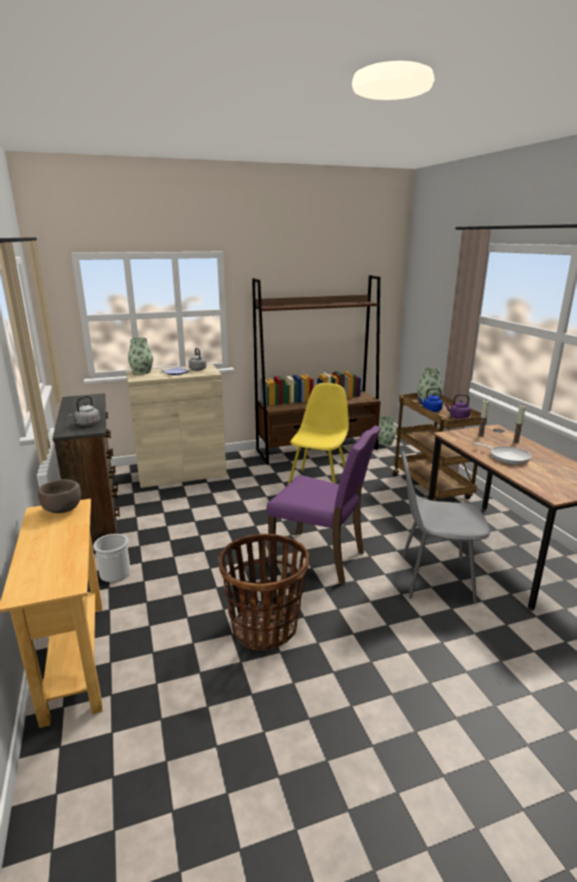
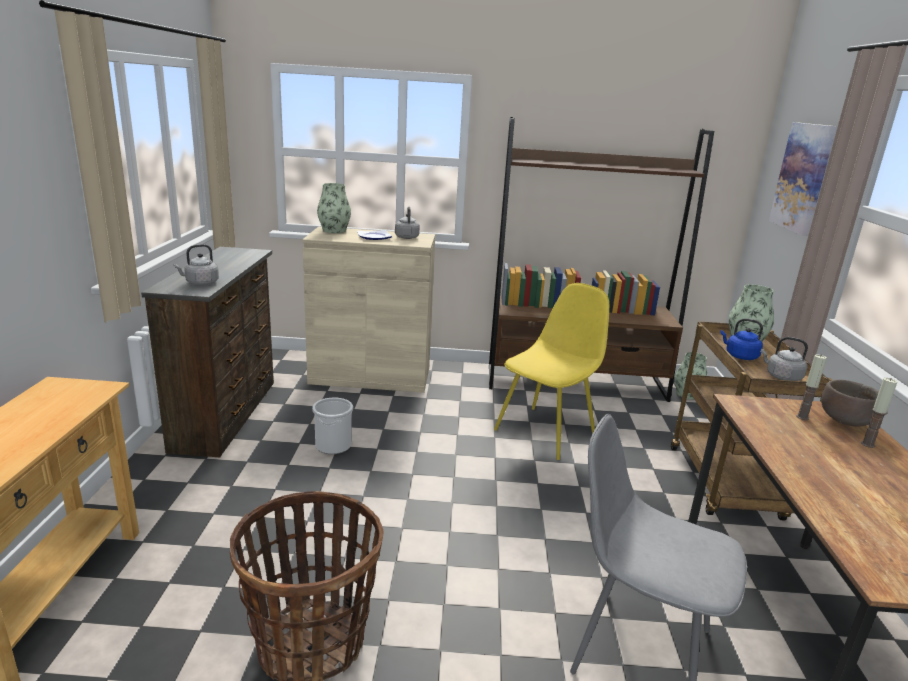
camera: 20 degrees right, 0 degrees up
(63, 510) = (79, 390): brown bowl -> brown bowl (846, 422)
(115, 573) = (189, 492): bucket -> bucket (333, 445)
(320, 558) = (470, 553): purple chair -> none
(436, 301) = (803, 177): none -> picture
(458, 417) = (781, 377): purple kettle -> grey kettle
(507, 457) = (827, 470): frying pan -> none

